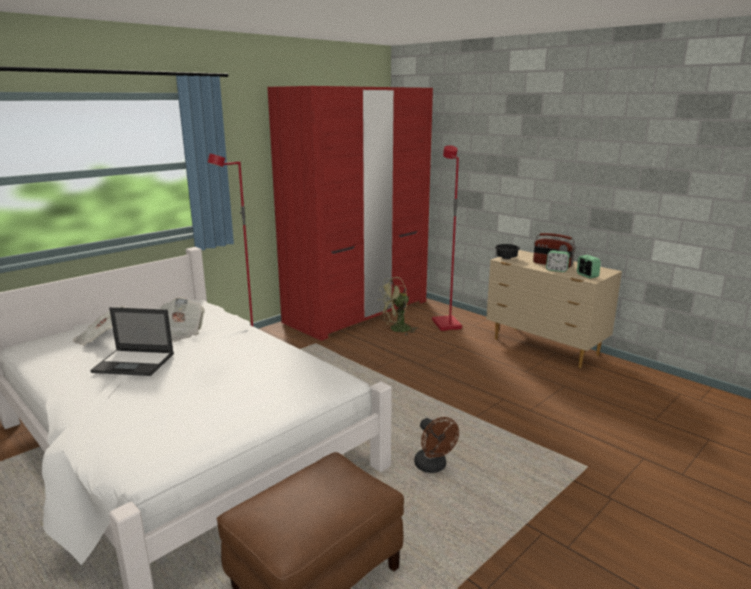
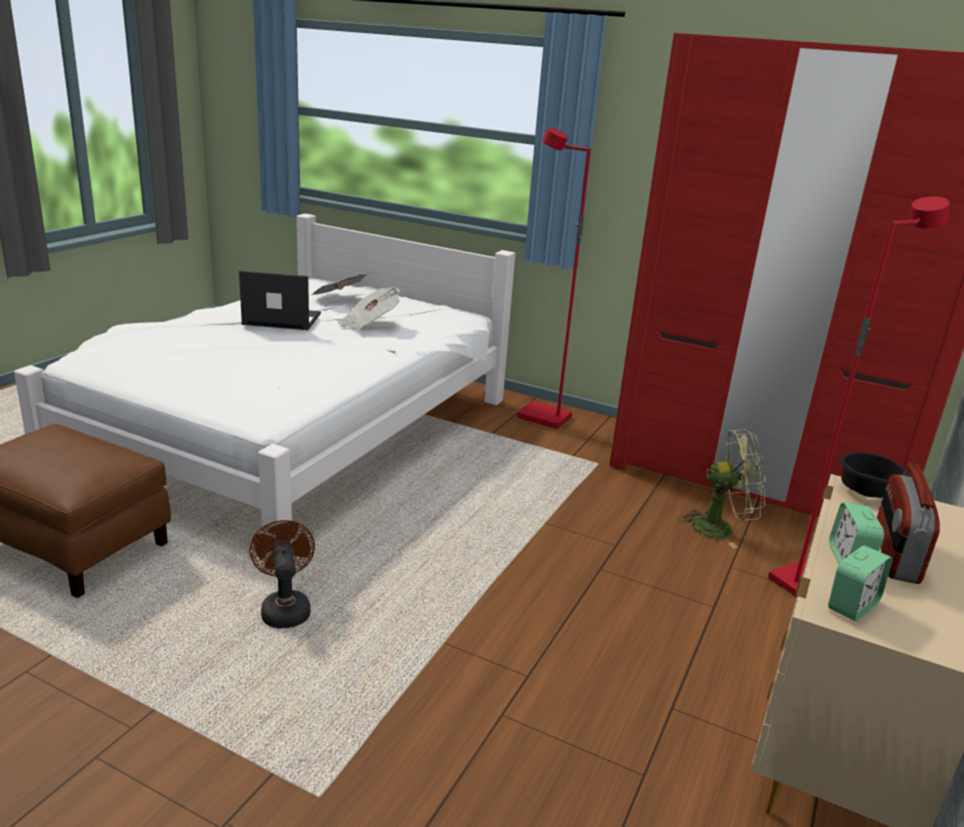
camera: 70 degrees right, 5 degrees up
(135, 363) = (281, 319): laptop -> laptop turned 105 degrees clockwise
(396, 329) = (721, 528): green fan -> green fan turned 135 degrees clockwise
(433, 467) = (285, 608): brown fan -> brown fan turned 120 degrees clockwise

